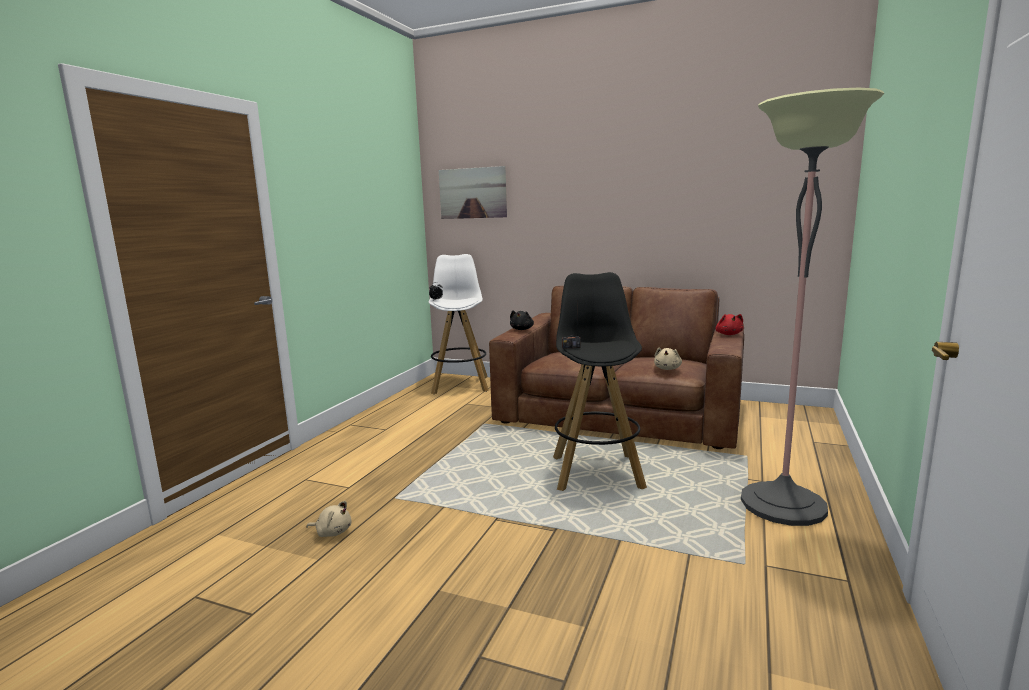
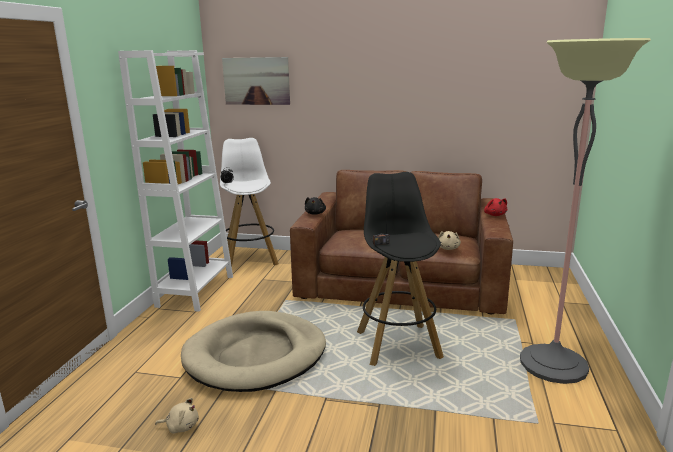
camera: 10 degrees left, 5 degrees up
(393, 411) = (196, 291): none -> white bookcase
(434, 472) = (256, 355): none -> beige dog bed

